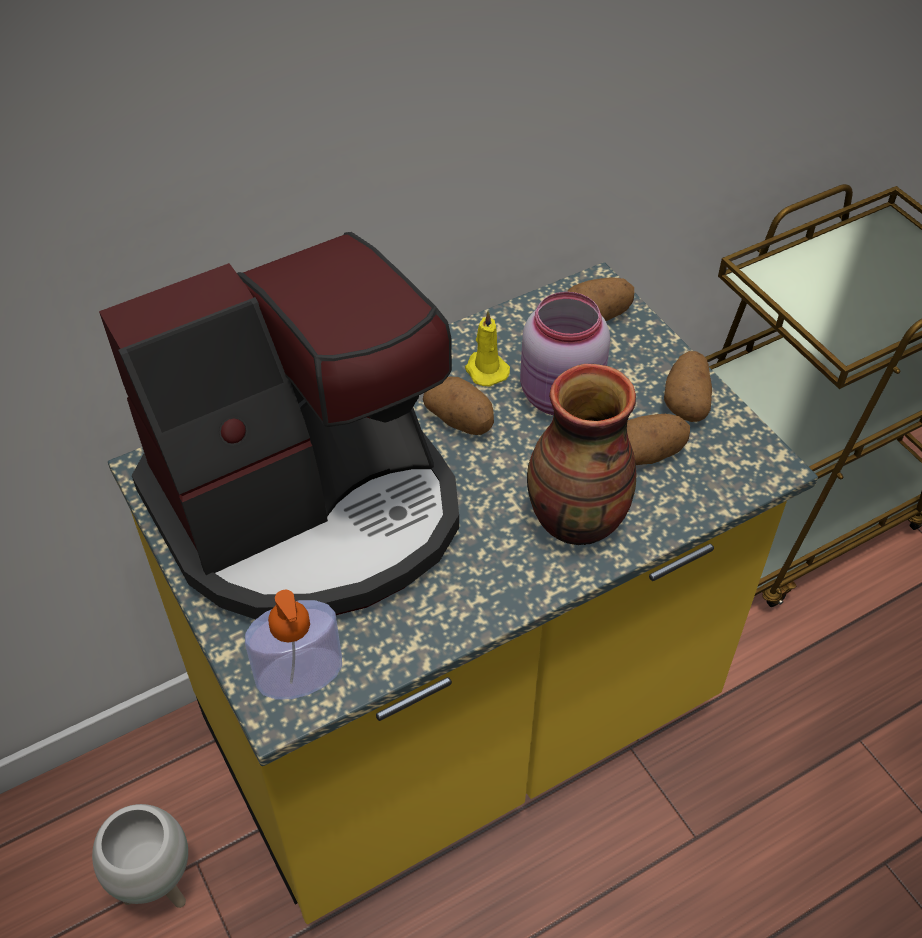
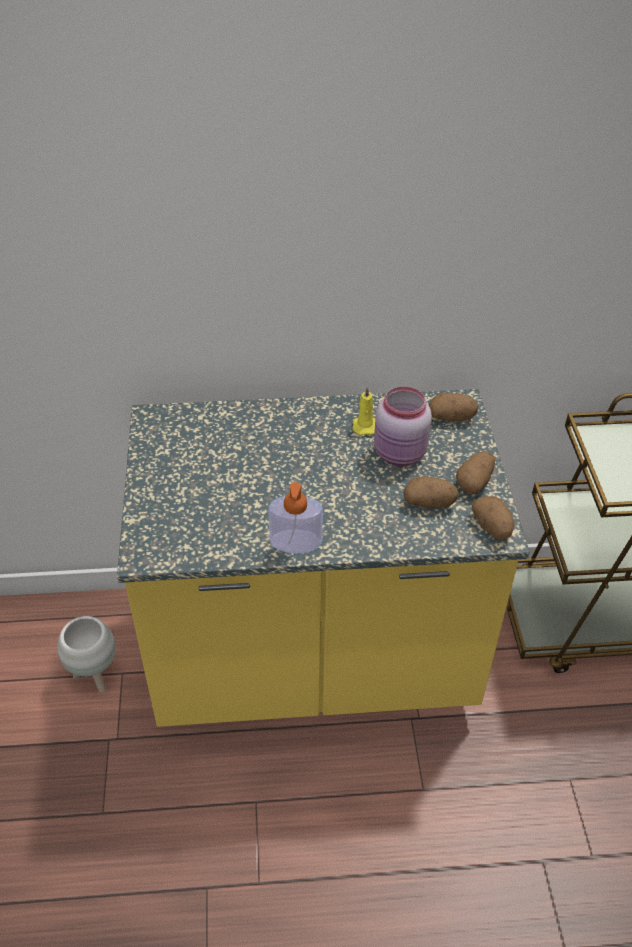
camera: 25 degrees right, 5 degrees down
(299, 673) = (162, 543): soap dispenser -> soap dispenser (295, 541)
(310, 509) = (219, 465): coffee machine -> none
(461, 421) = (332, 448): potato -> potato (492, 527)
(577, 521) = (363, 524): vase -> none

